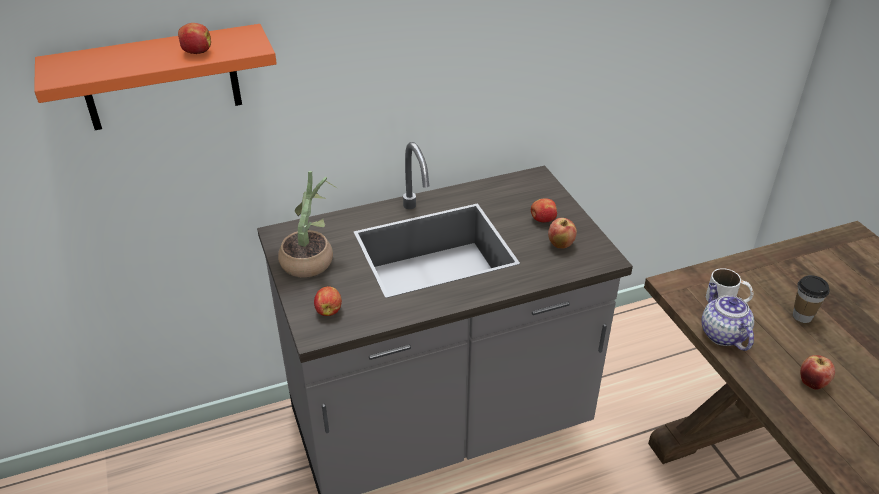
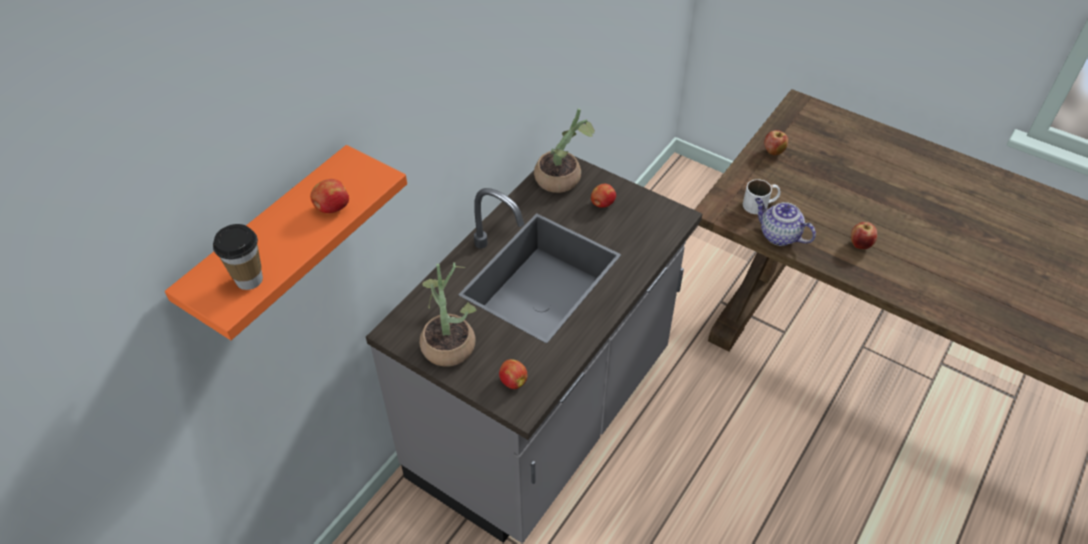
camera: 35 degrees left, 10 degrees up
(527, 188) = (563, 178): none -> potted plant
(560, 244) = (635, 221): apple -> apple (773, 152)
(802, 316) = (816, 192): cup -> cup (249, 279)

